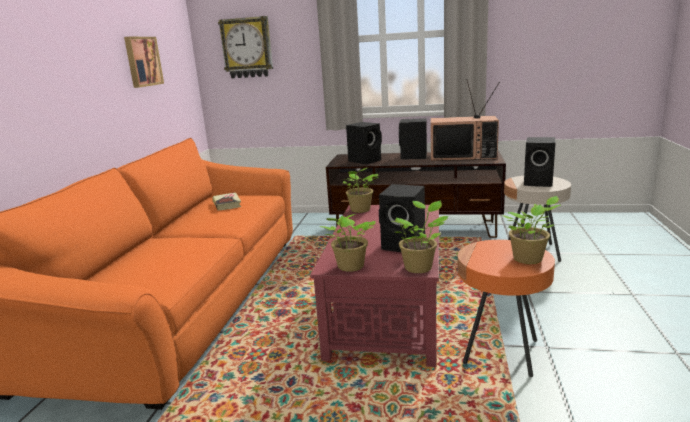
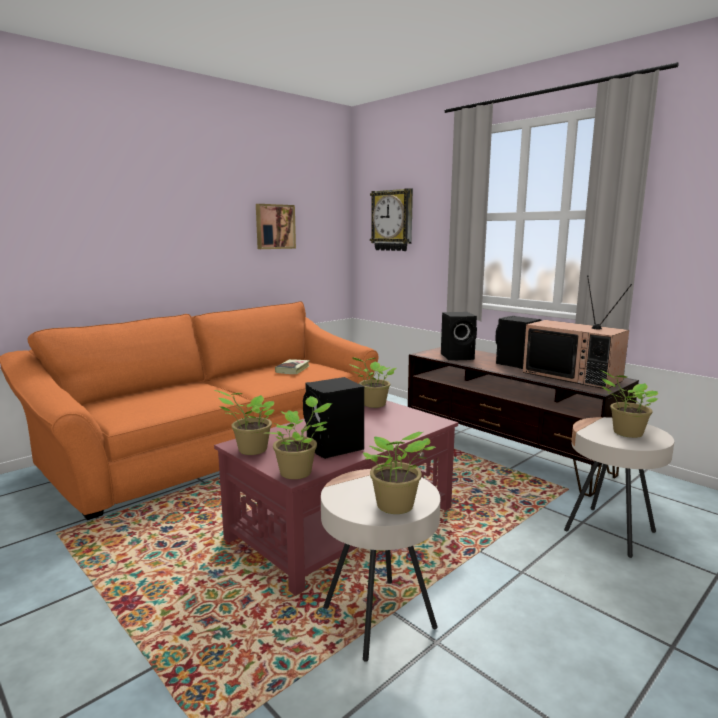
camera: 35 degrees right, 5 degrees down
(500, 352) = (378, 618): orange side table -> beige side table
(539, 182) = (625, 433): black speaker -> potted plant

